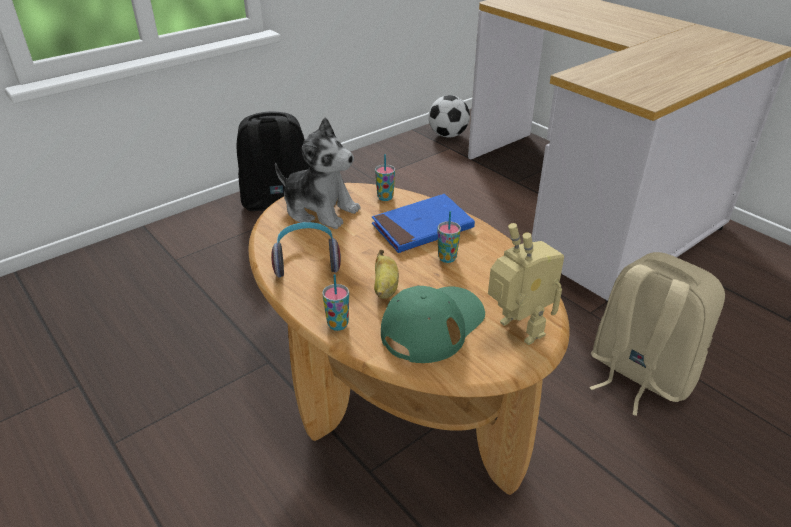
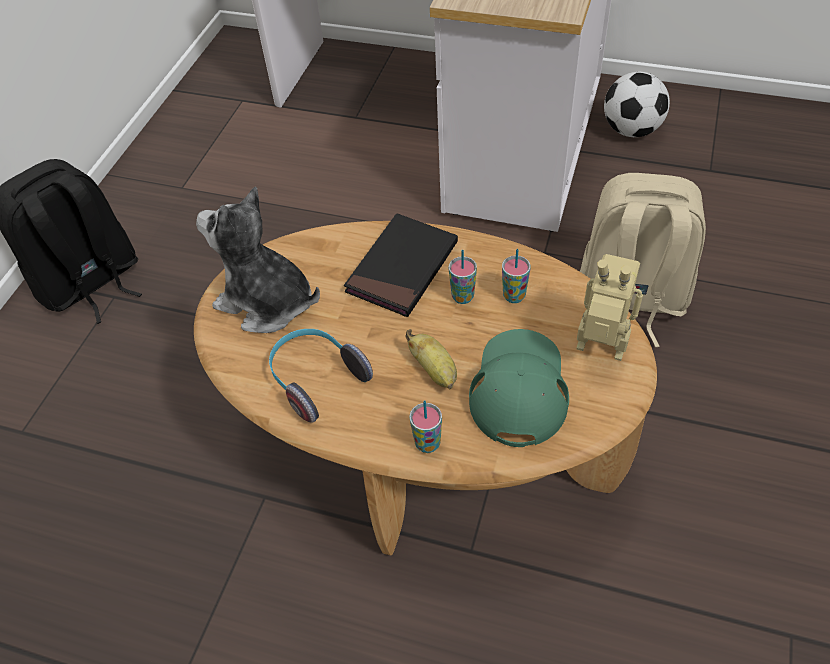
camera: 30 degrees left, 15 degrees up
(320, 210) = (266, 302): plush toy -> plush toy turned 150 degrees counterclockwise
(385, 197) = (325, 247): cup -> cup (514, 296)
(422, 227) = (402, 268): blue book -> black book
(448, 135) = (225, 81): football -> football (631, 130)

